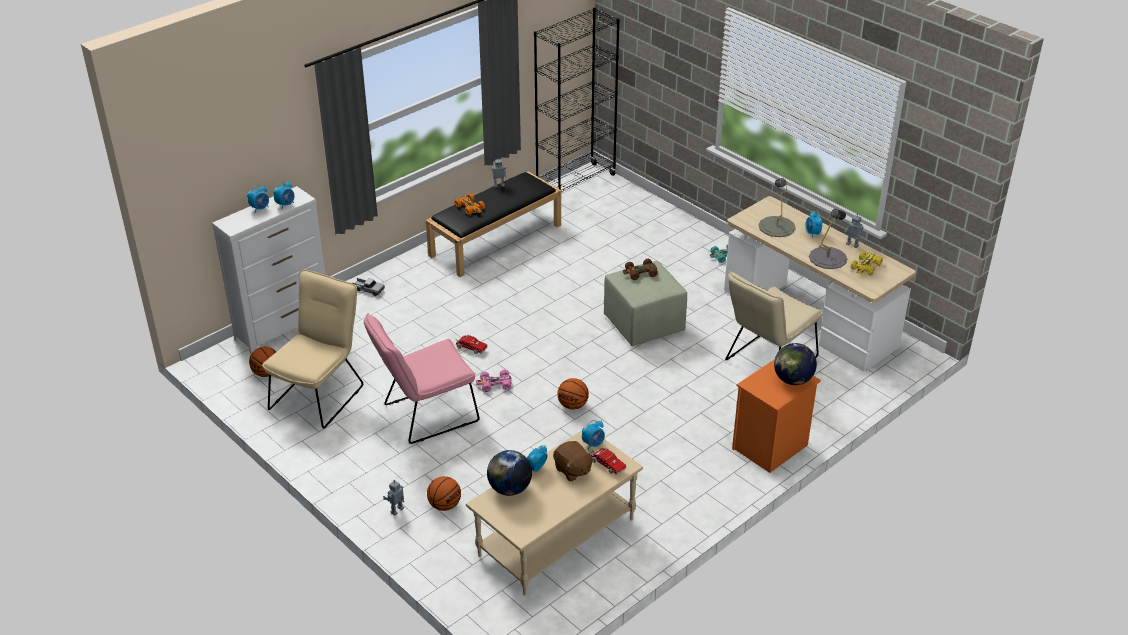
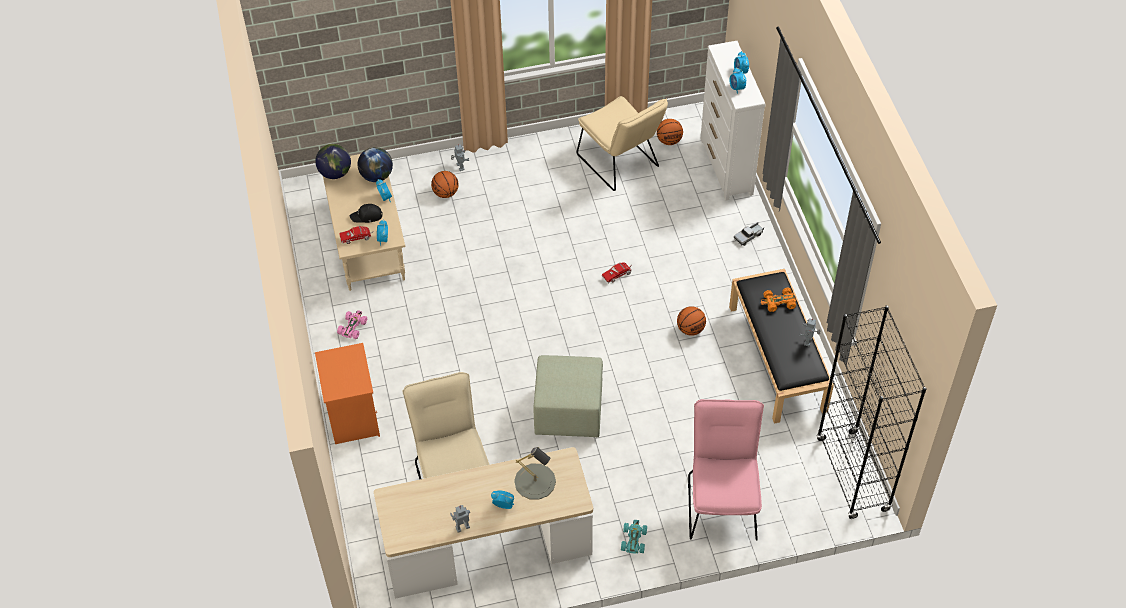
camera: 120 degrees right, 15 degrees up
(424, 415) = (551, 216): pink chair -> pink chair (722, 501)
(495, 384) = (558, 272): pink toy car -> pink toy car (352, 327)
(572, 405) = (497, 311): basketball -> basketball (690, 329)
(572, 470) = (367, 216): brown plush toy -> black cap
(640, 273) = (581, 381): brown toy car -> none
(793, 380) = (337, 382): globe -> globe (335, 173)
(827, 258) = (457, 492): grey table lamp -> none
(866, 267) = (421, 515): yellow toy car -> none

